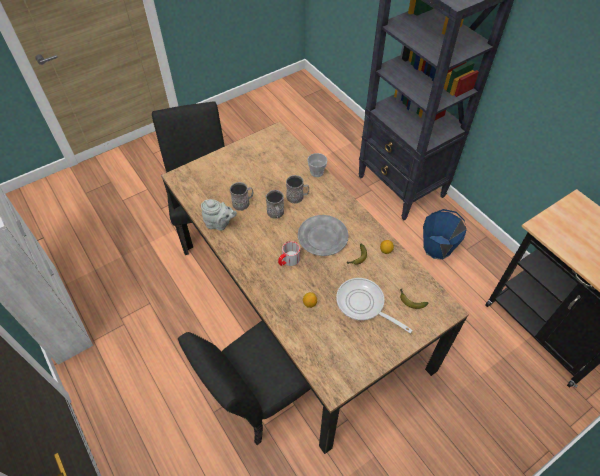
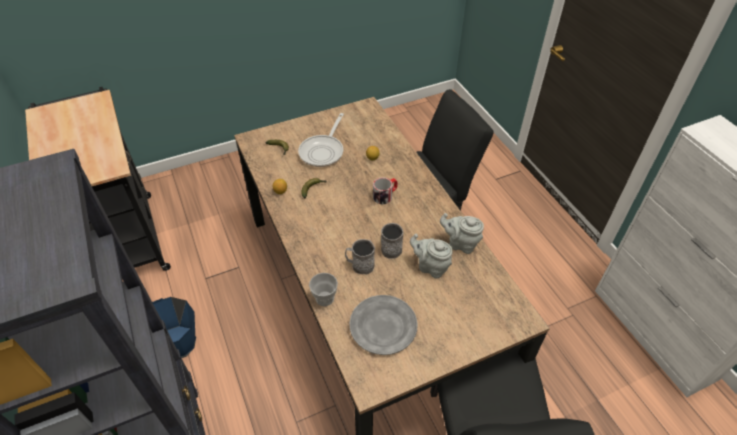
camera: 170 degrees left, 5 degrees down
(243, 203) = (430, 267): grey mug -> grey teapot
(323, 237) = (342, 213): grey plate -> grey plate (382, 326)
(363, 304) = (323, 151): frying pan -> frying pan turned 60 degrees clockwise

